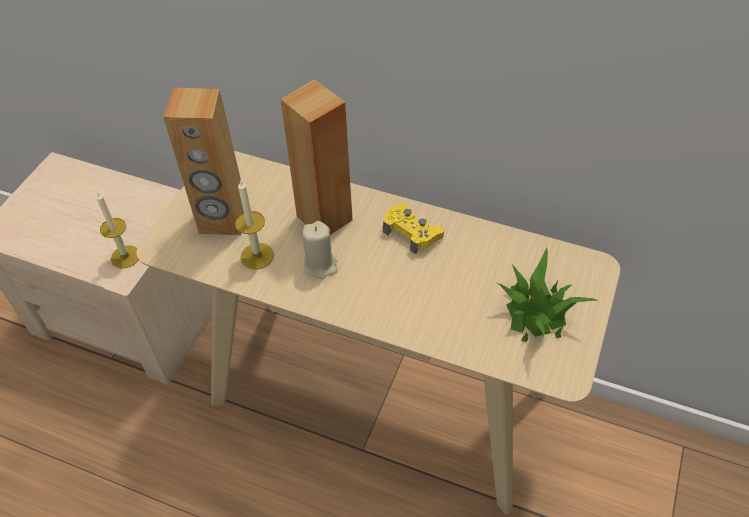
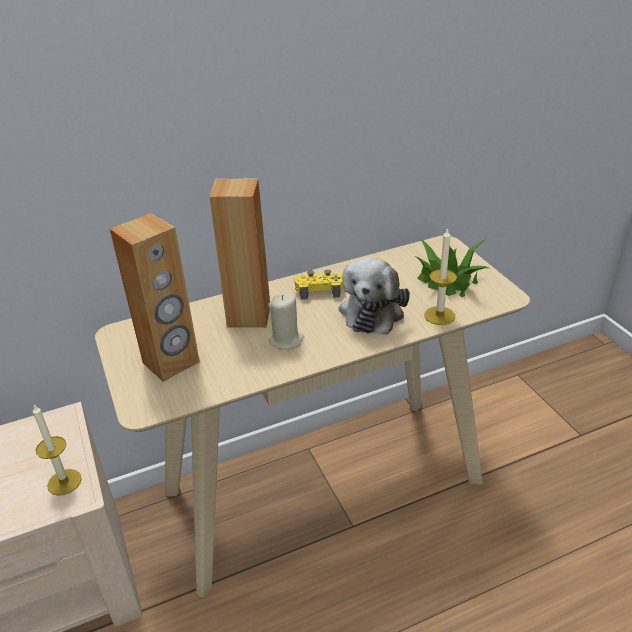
camera: 45 degrees left, 15 degrees down
(257, 256) = (232, 364): candle -> candle (439, 315)
(424, 290) = (373, 310): none -> plush toy

